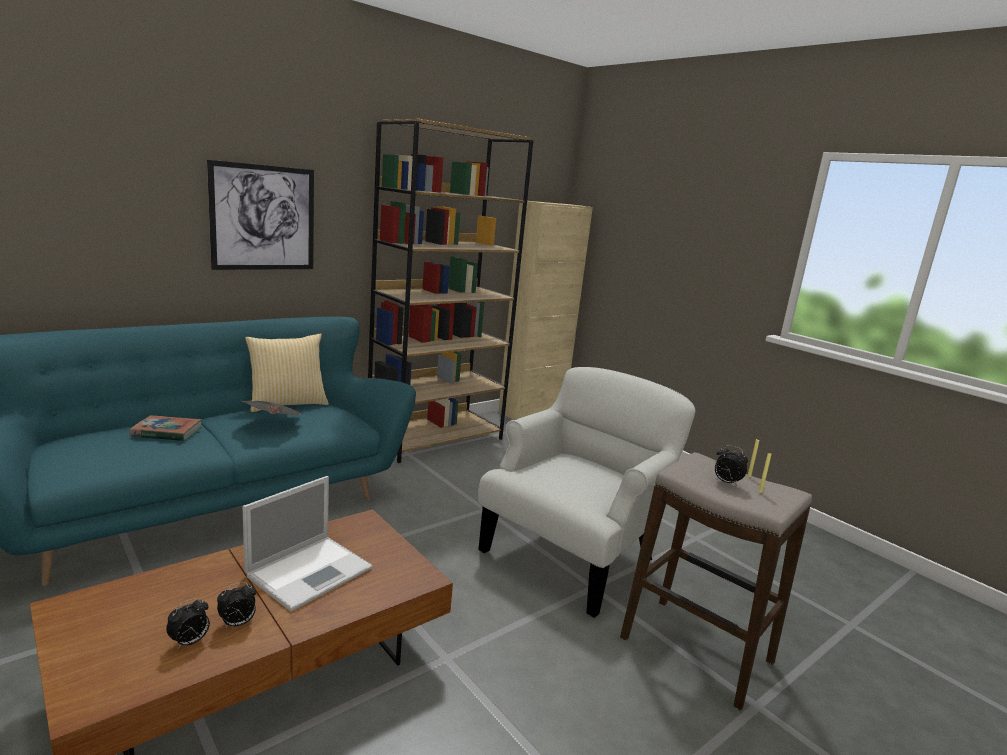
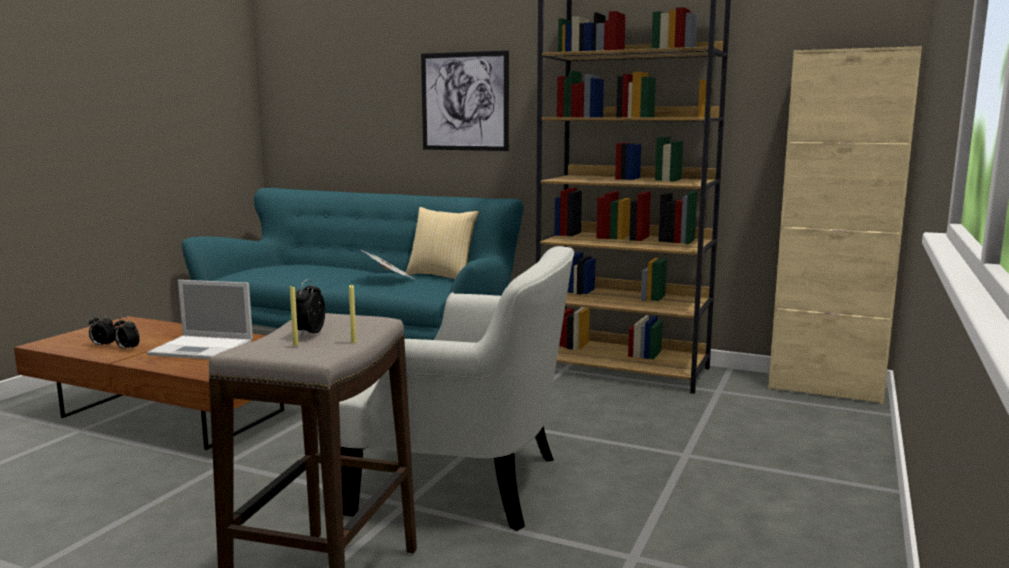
camera: 65 degrees right, 5 degrees down
(167, 432) = (331, 270): book -> none

